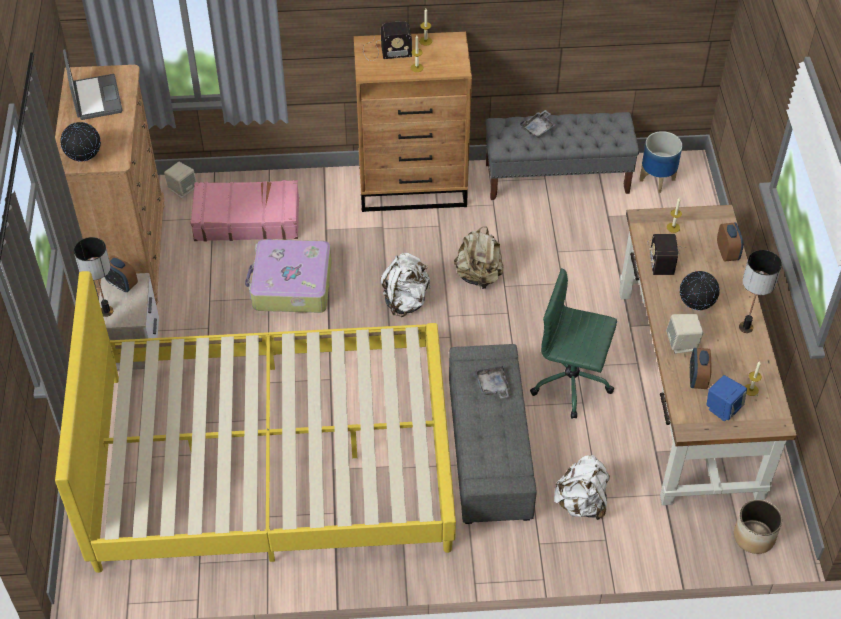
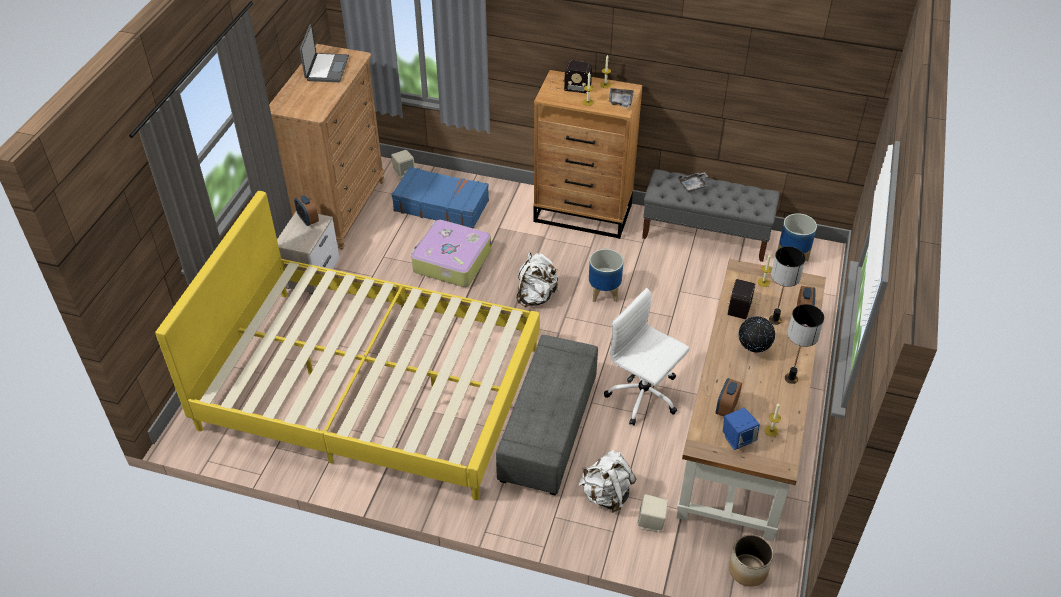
camera: 20 degrees right, 5 degrees down
(85, 159) = (294, 108): globe -> none
(106, 311) = (286, 236): table lamp -> table lamp (775, 320)
(246, 219) = (441, 205): pink suitcase -> blue suitcase
(479, 276) = (604, 293): beige backpack -> planter
(492, 386) = (561, 373): grey tray -> grey tray (620, 102)
(572, 382) = (644, 396): green office chair -> white office chair
(682, 344) = (726, 376): beige speaker -> beige speaker (651, 522)

